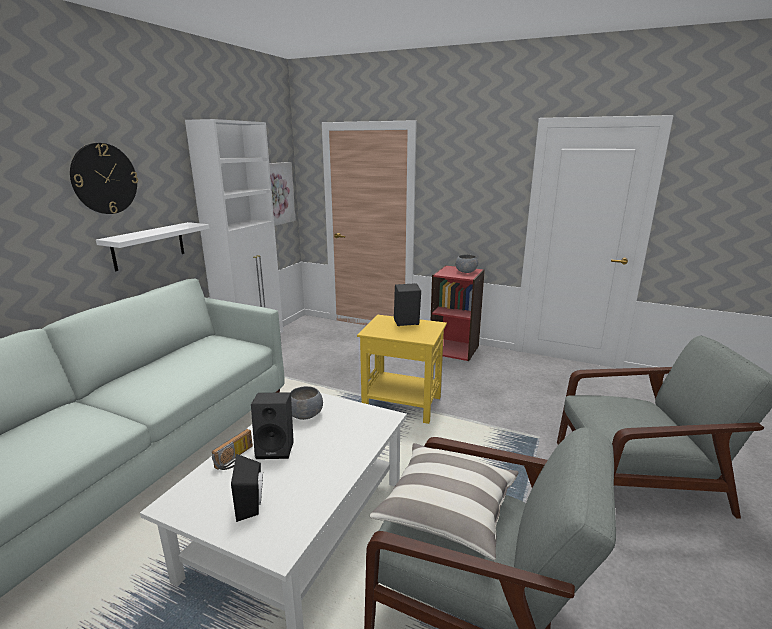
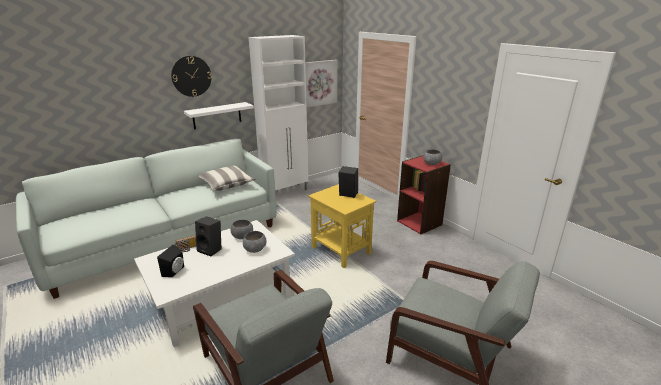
camera: 30 degrees right, 5 degrees up
(345, 426) = (254, 249): none -> grey bowl
(447, 510) = (253, 310): pillow -> pillow (226, 185)

